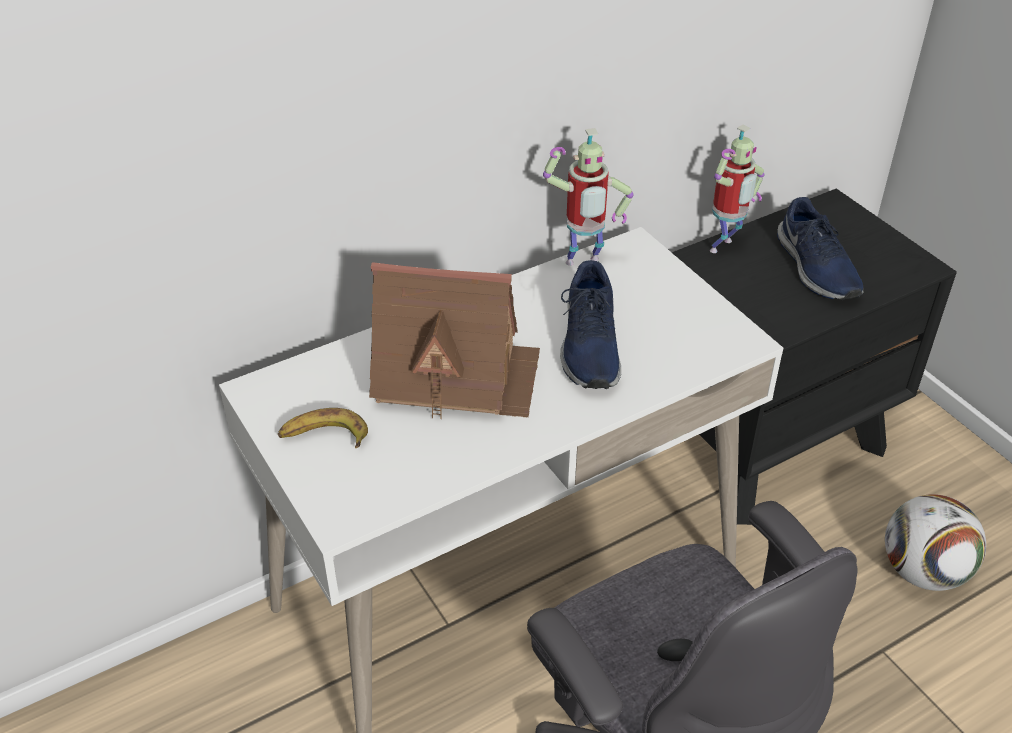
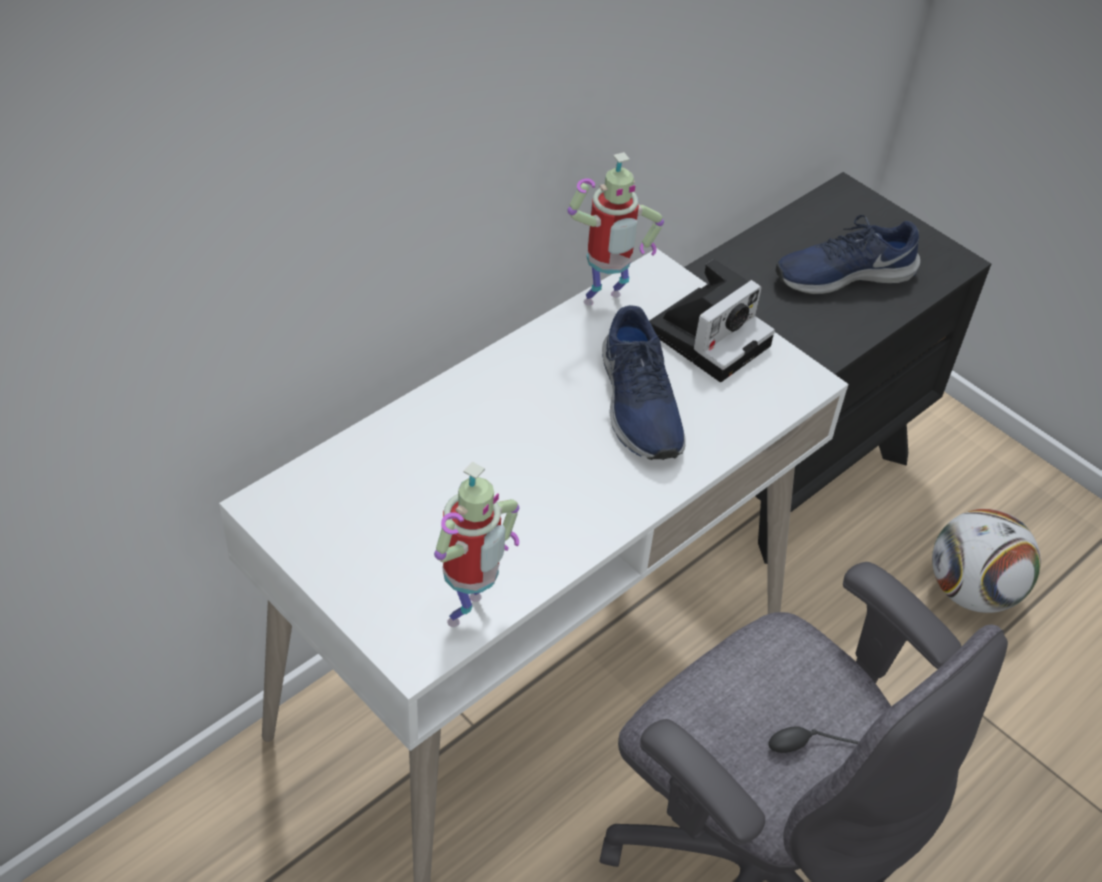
camera: 15 degrees left, 5 degrees up
(324, 436) = (366, 554): banana -> none
(456, 375) = (497, 459): toy house -> none
(668, 297) = (710, 335): none -> camera
(724, 248) = (739, 258): toy robot -> toy robot (470, 614)
(815, 268) = (843, 274): blue shoe -> blue shoe turned 105 degrees clockwise

